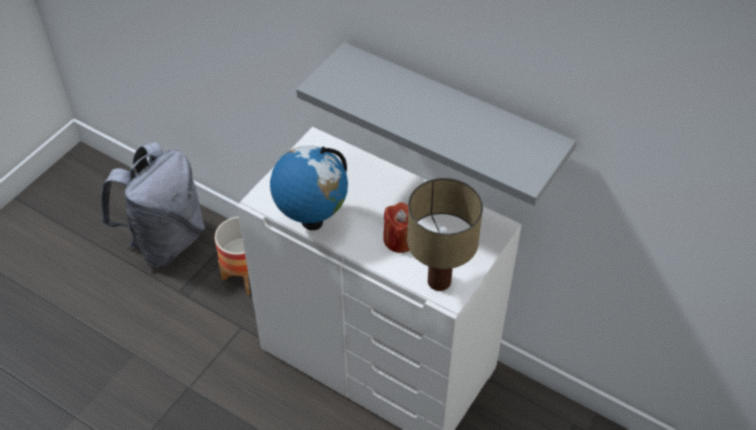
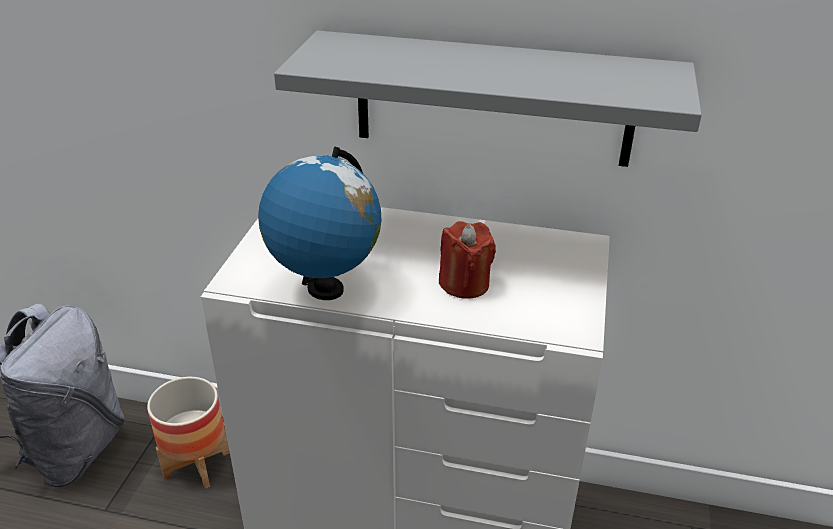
camera: 20 degrees left, 15 degrees down
(438, 282) = (550, 319): table lamp -> none

